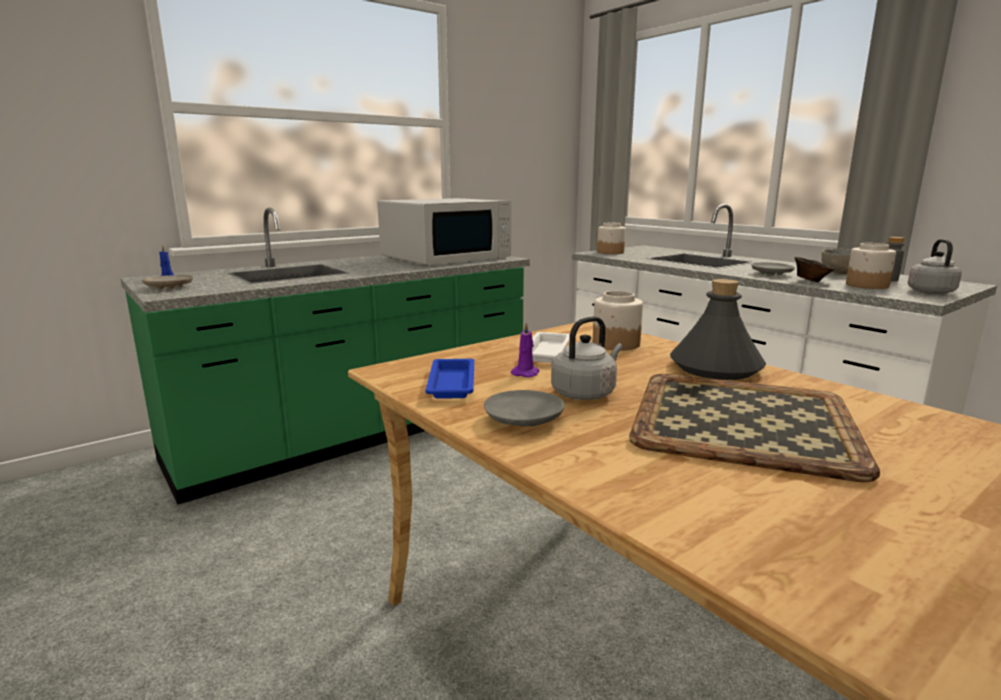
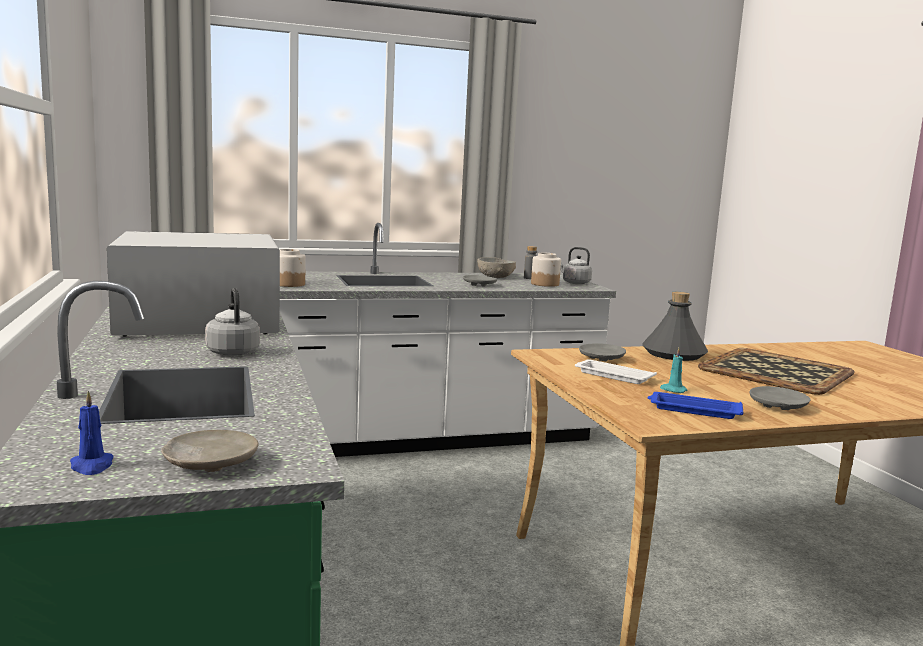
camera: 70 degrees left, 5 degrees down
(446, 257) = (197, 322): white microwave -> white microwave turned 90 degrees counterclockwise
(526, 373) = (673, 390): purple candle -> turquoise candle
(585, 393) = (723, 386): grey kettle -> grey kettle (232, 352)
(615, 344) = (601, 359): jar -> grey plate
(811, 281) = (518, 286): brown bowl -> none

